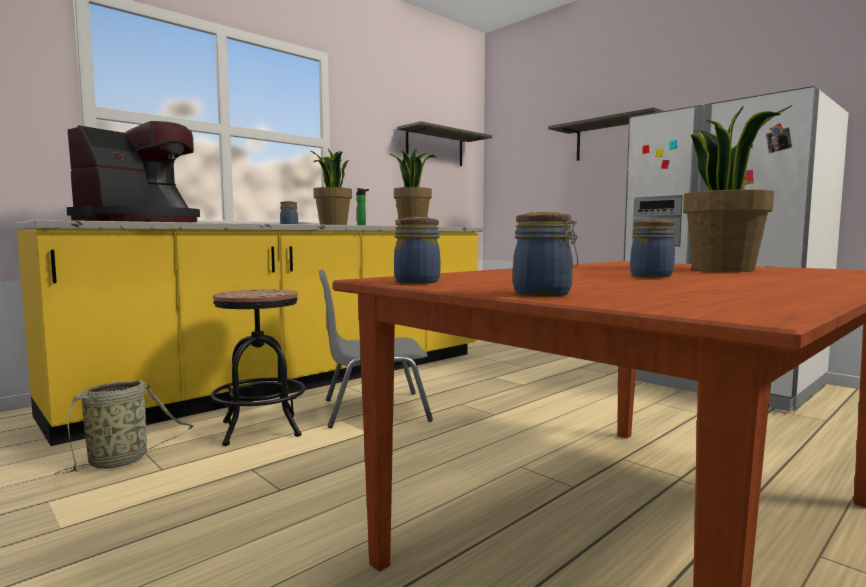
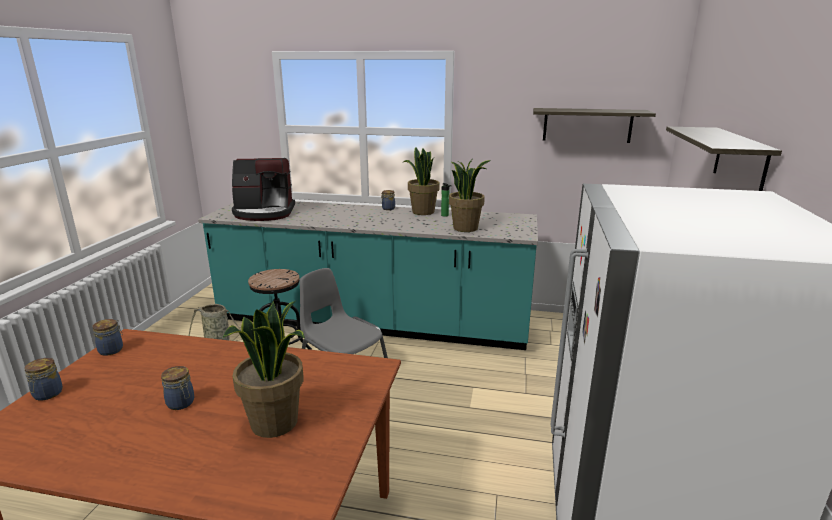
camera: 55 degrees right, 15 degrees up
(300, 380) = (373, 322): yellow counter -> turquoise counter

